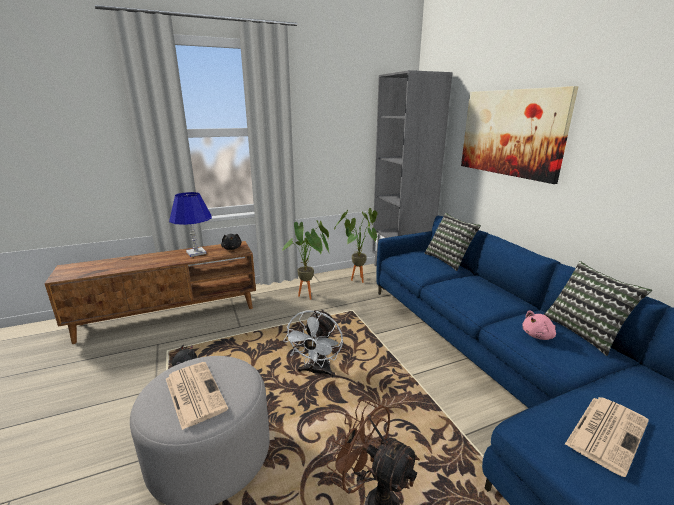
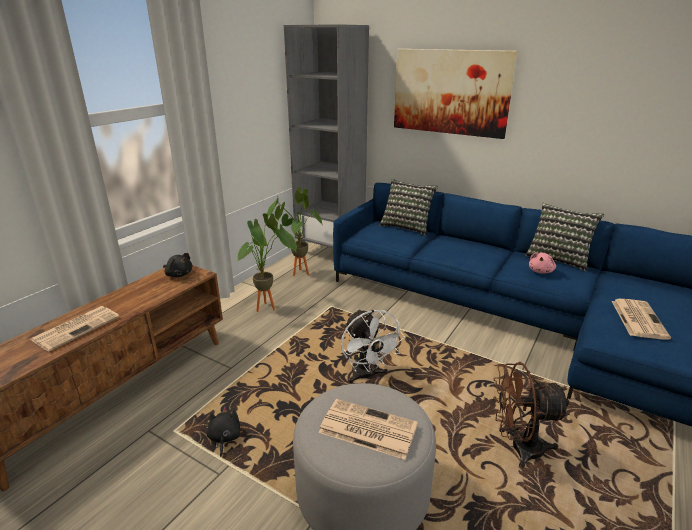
camera: 35 degrees left, 5 degrees up
(143, 261) = (77, 327): none -> newspaper
(196, 253) = (138, 293): blue table lamp -> none

